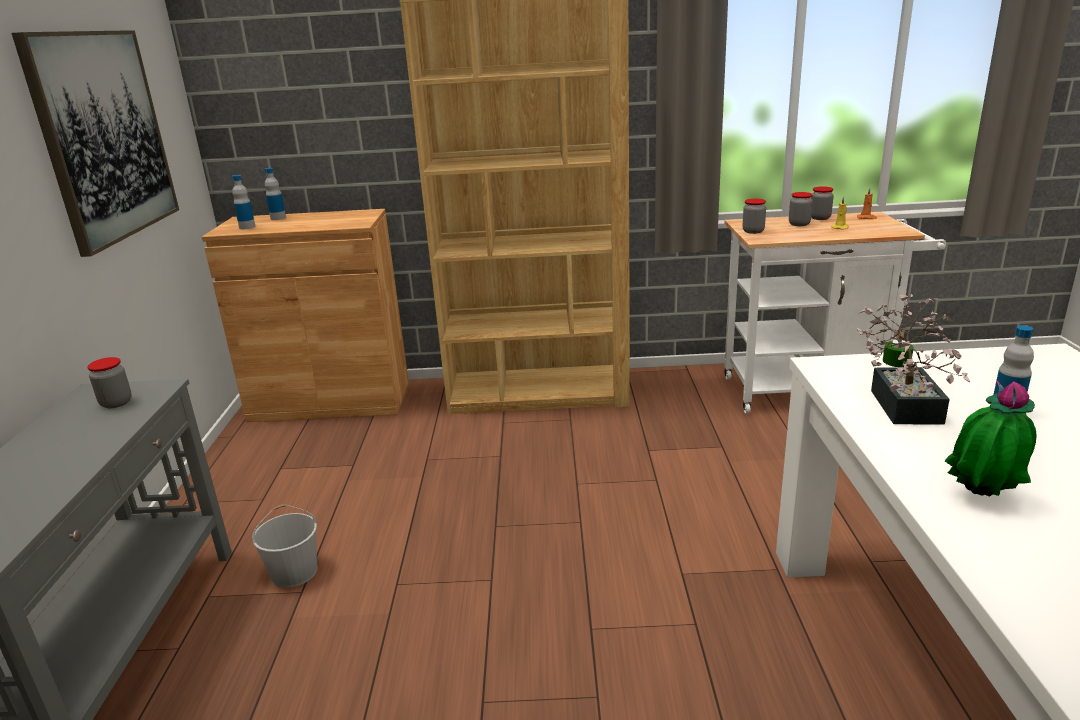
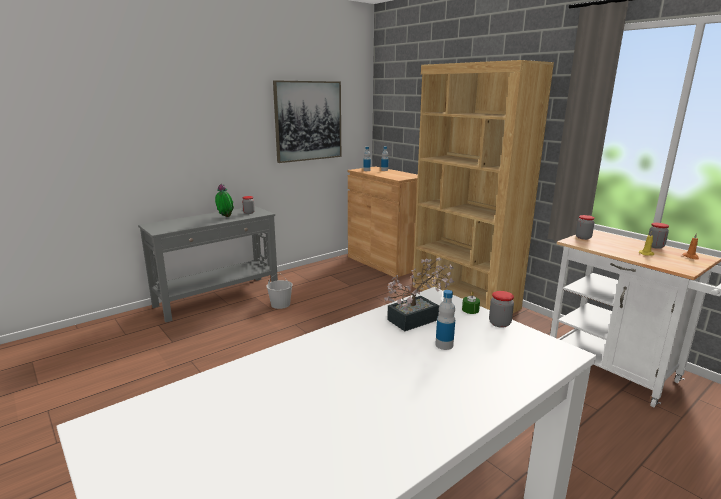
camera: 50 degrees right, 5 degrees down
(799, 224) = (626, 244): jar -> jar (499, 323)
(981, 498) = (332, 348): potted plant -> potted plant (225, 217)

